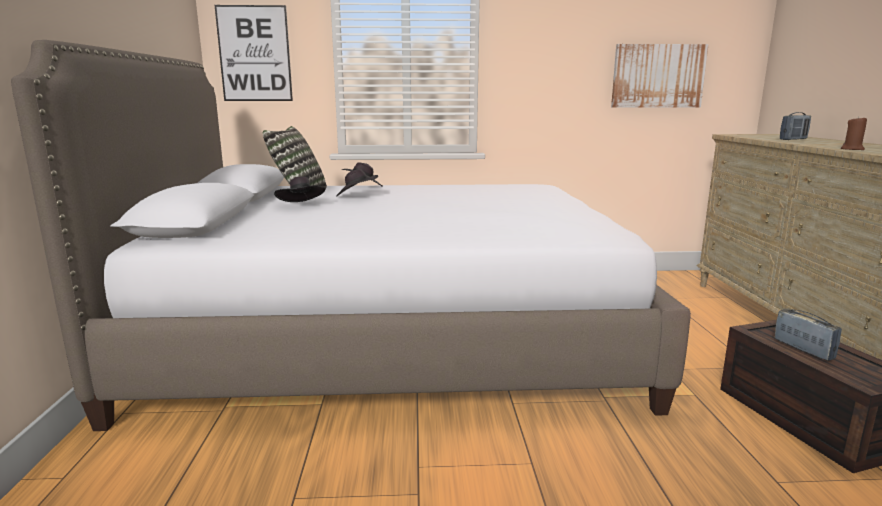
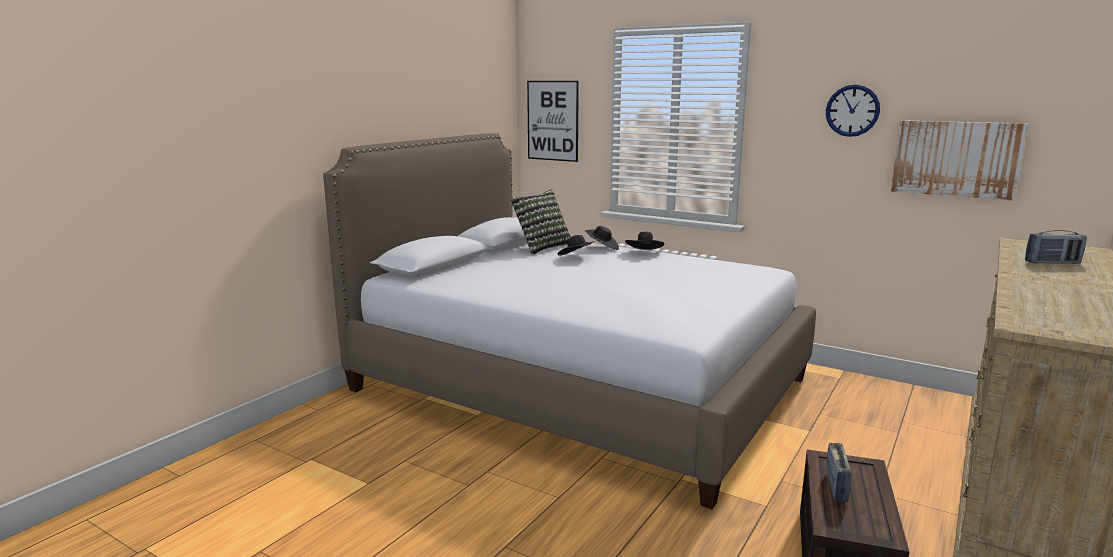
camera: 35 degrees right, 0 degrees up
(302, 205) = (521, 260): black hat -> black hat (644, 253)
(577, 36) = (852, 110): none -> wall clock
(852, 149) = (1022, 291): brown candle -> none

